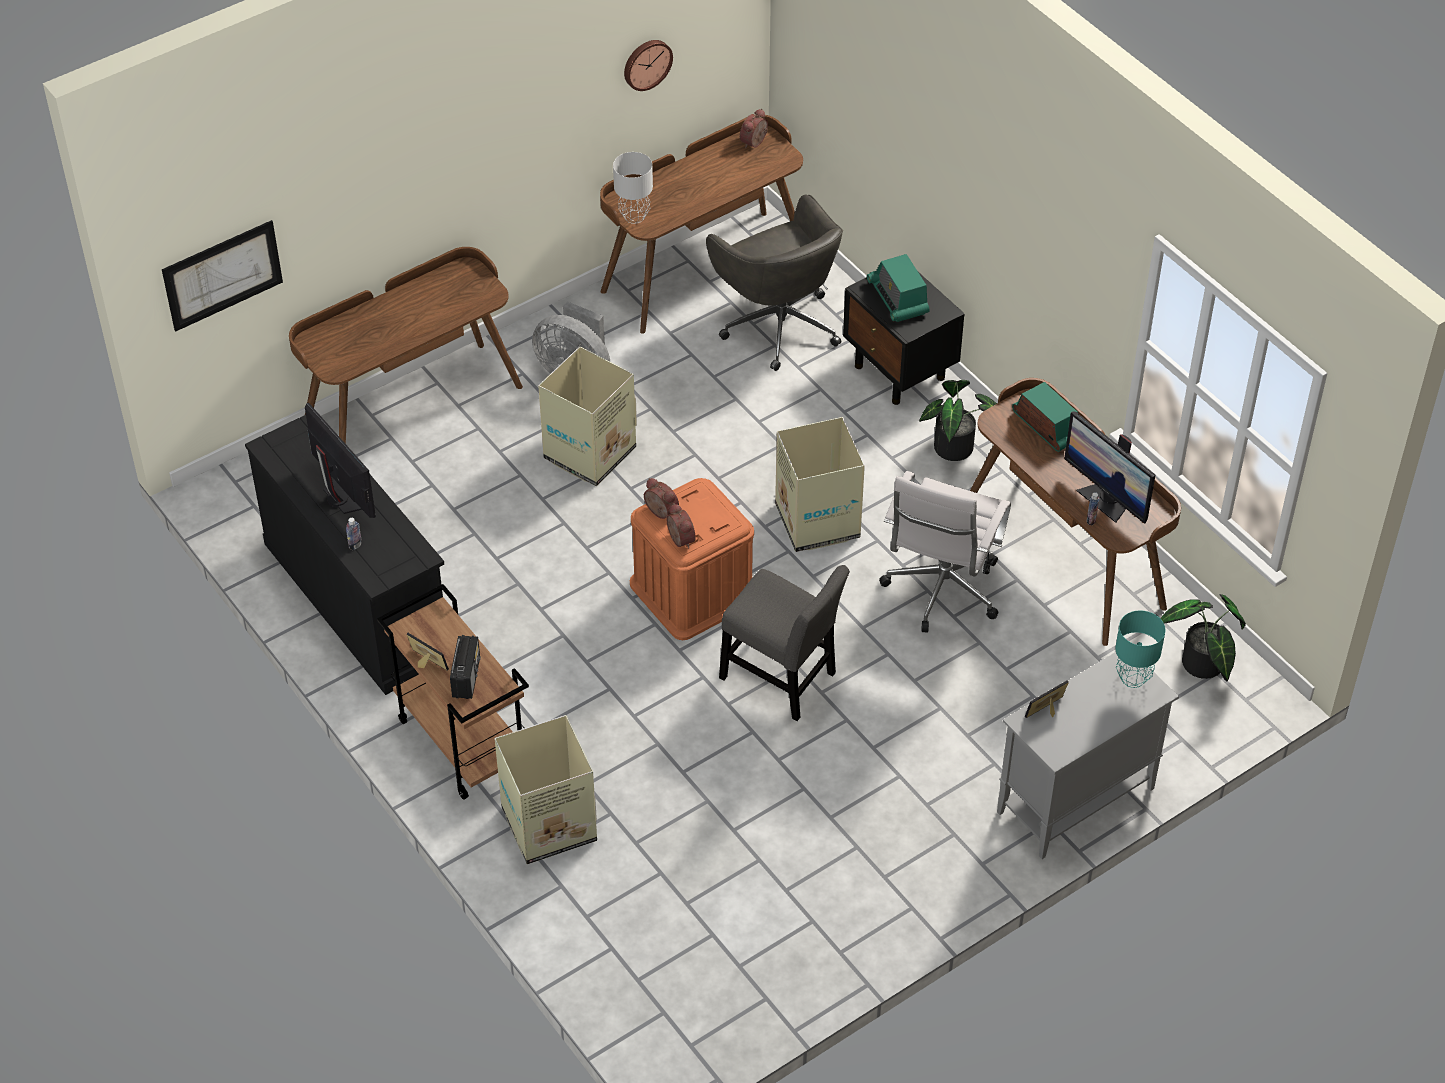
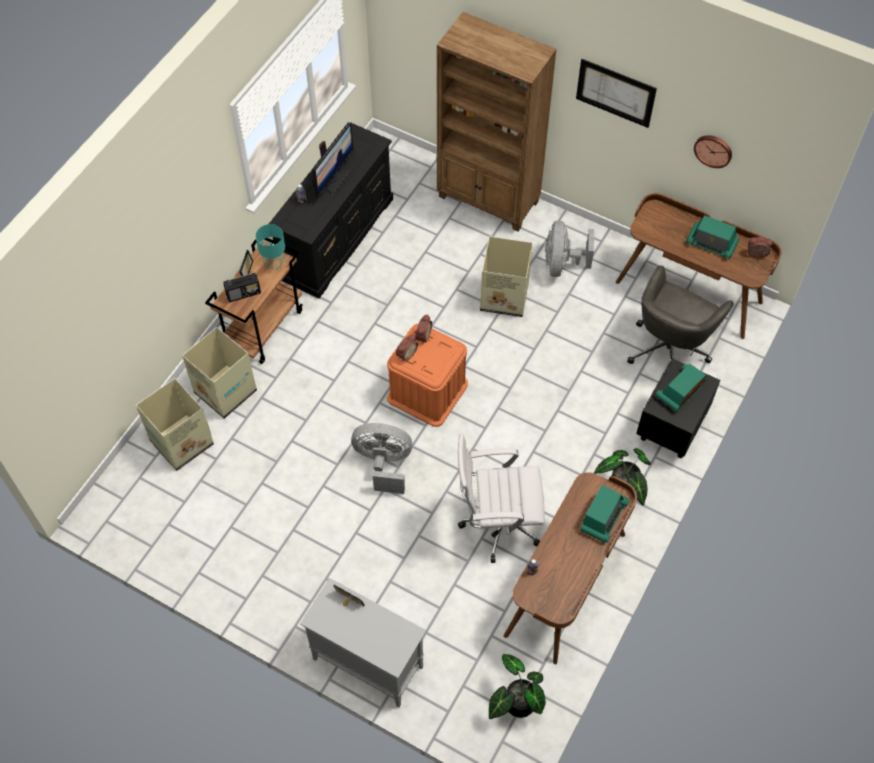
camera: 65 degrees right, 10 degrees up
(222, 275) = (417, 42): picture -> picture (615, 93)
(411, 407) = (489, 200): brown desk -> brown bookcase
(635, 216) = (646, 221): grey table lamp -> none
(711, 174) = (711, 244): none -> radio
(782, 679) = (383, 464): grey chair -> grey fan
(817, 522) = (516, 434): cardboard box -> cardboard box (181, 443)
(1106, 500) = (555, 575): monitor -> none
(1132, 678) = (399, 643): turquoise table lamp -> turquoise table lamp (275, 264)

